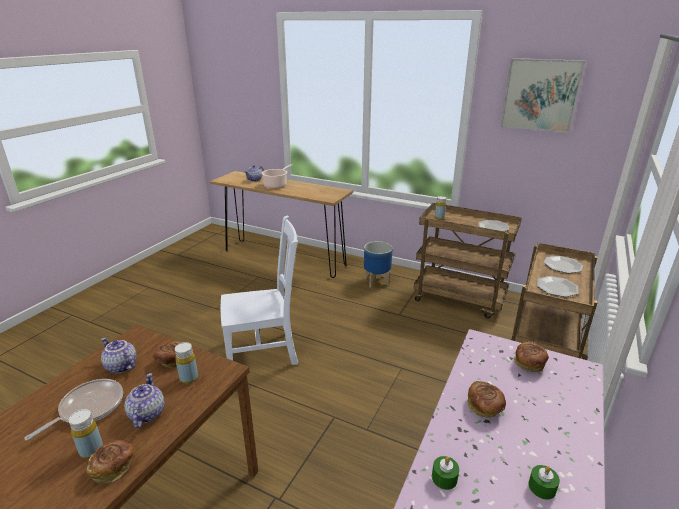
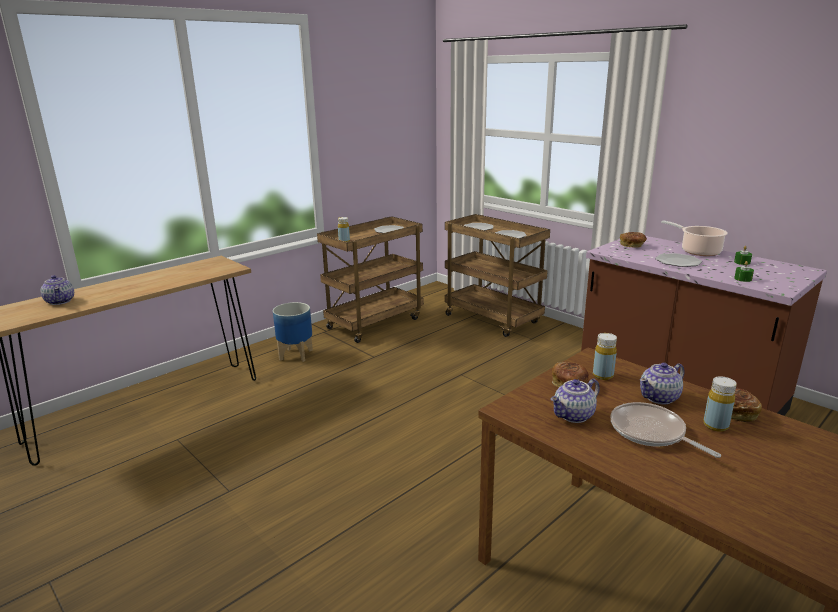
camera: 70 degrees left, 5 degrees down
(146, 414) = (660, 397): teapot -> teapot turned 45 degrees counterclockwise
(264, 352) = (378, 454): white chair -> none
(276, 185) = (118, 290): cooking pot -> cooking pot (698, 251)
(484, 407) = (678, 261): bread -> plate
(540, 95) = (368, 98): picture -> none

